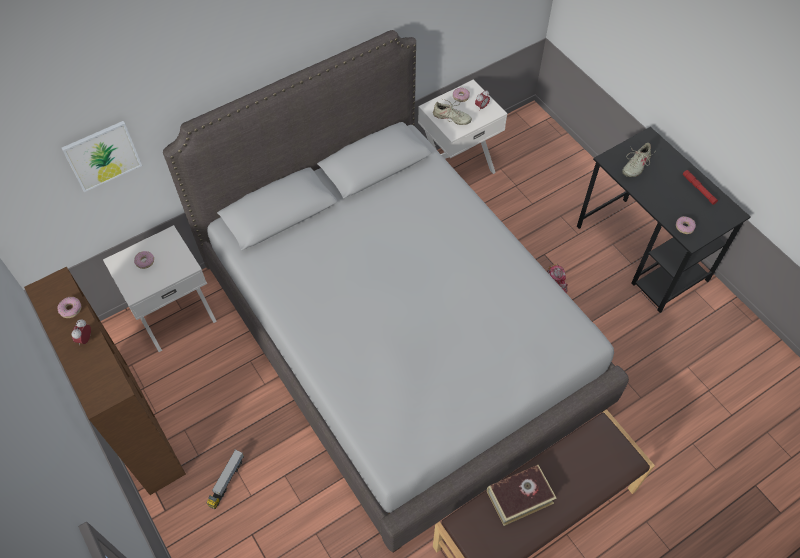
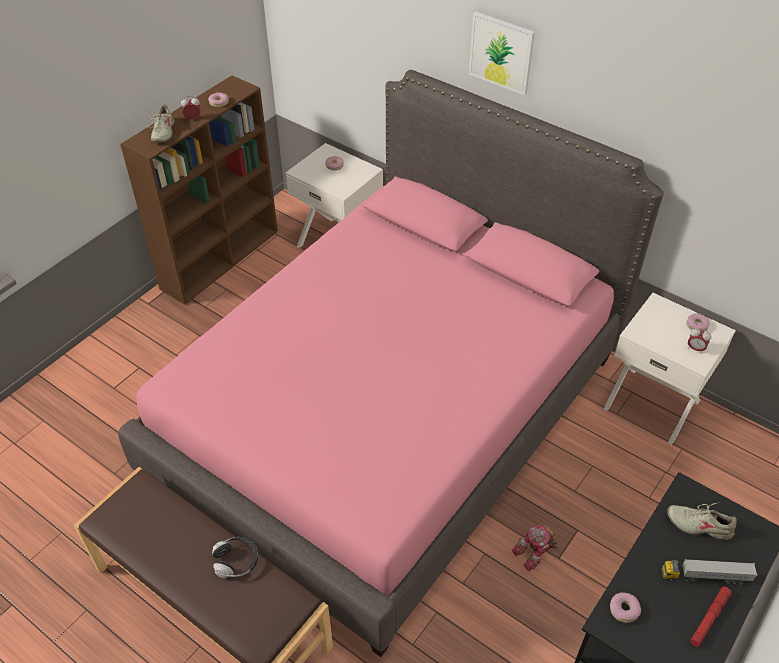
camera: 70 degrees right, 10 degrees down
(102, 155) = (356, 47): picture -> picture (501, 53)
(226, 481) = (185, 333): toy truck -> toy truck (705, 576)
(400, 337) = (390, 416): grey bed -> pink bed
(451, 118) = (655, 325): beige shoe -> beige shoe (163, 132)
(519, 497) = (182, 532): book -> none
(558, 461) = (236, 561): none -> headphones

